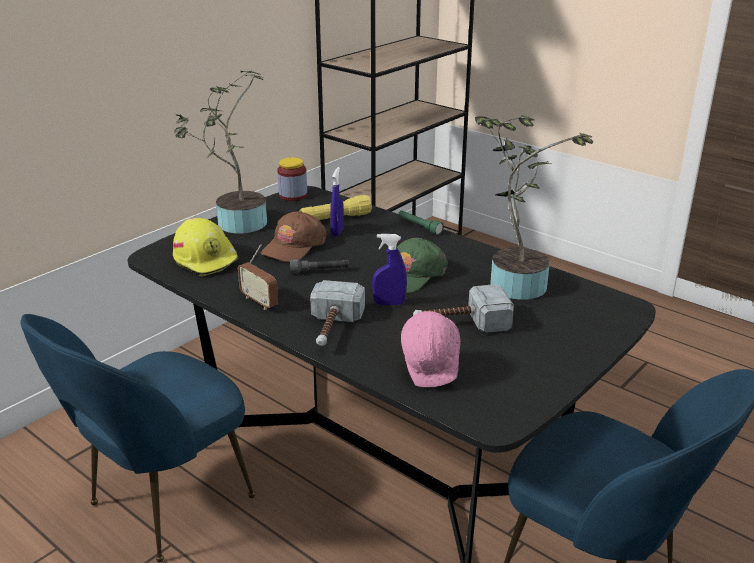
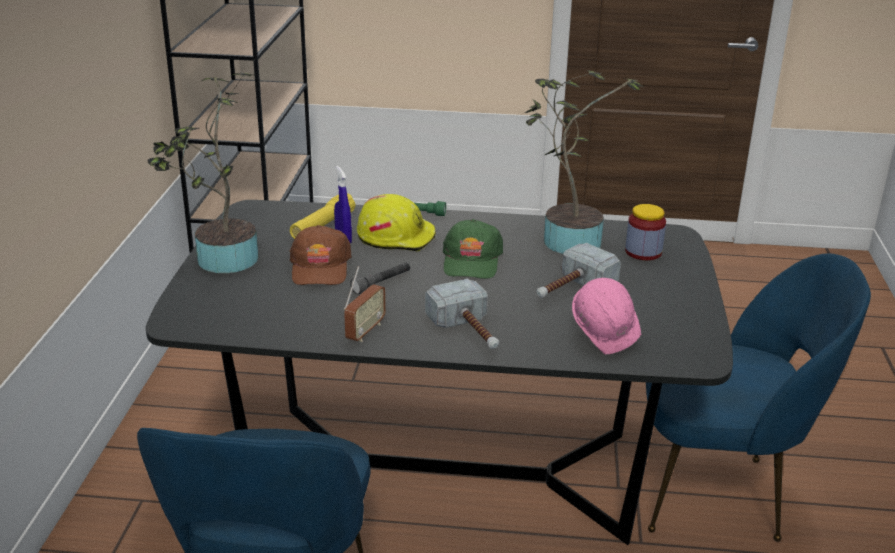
camera: 35 degrees left, 0 degrees up
(207, 259) = (245, 308): yellow hard hat -> yellow hard hat (396, 237)
(259, 302) = (365, 331): radio -> radio turned 75 degrees counterclockwise
(293, 195) = (241, 215): jar -> jar (643, 252)
(389, 303) = (488, 292): blue spray bottle -> none

